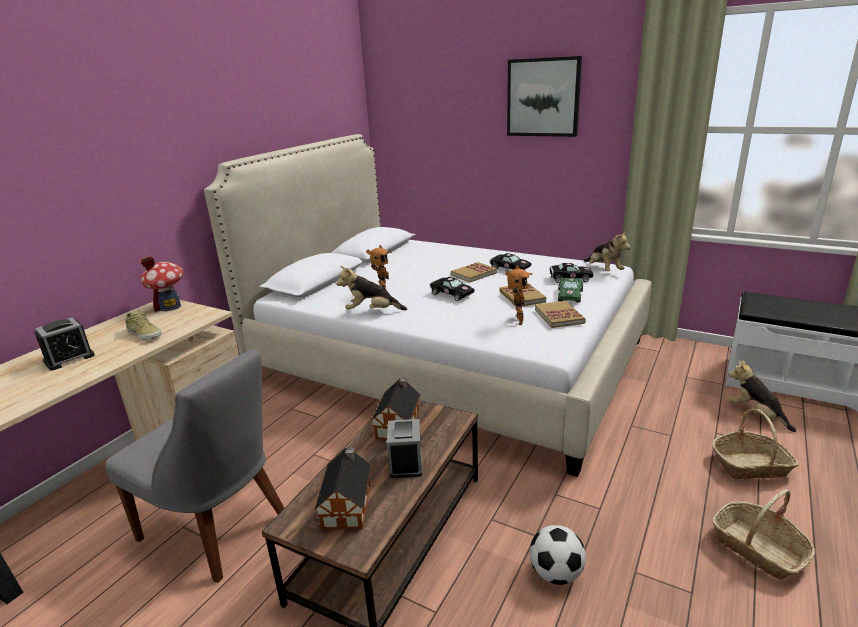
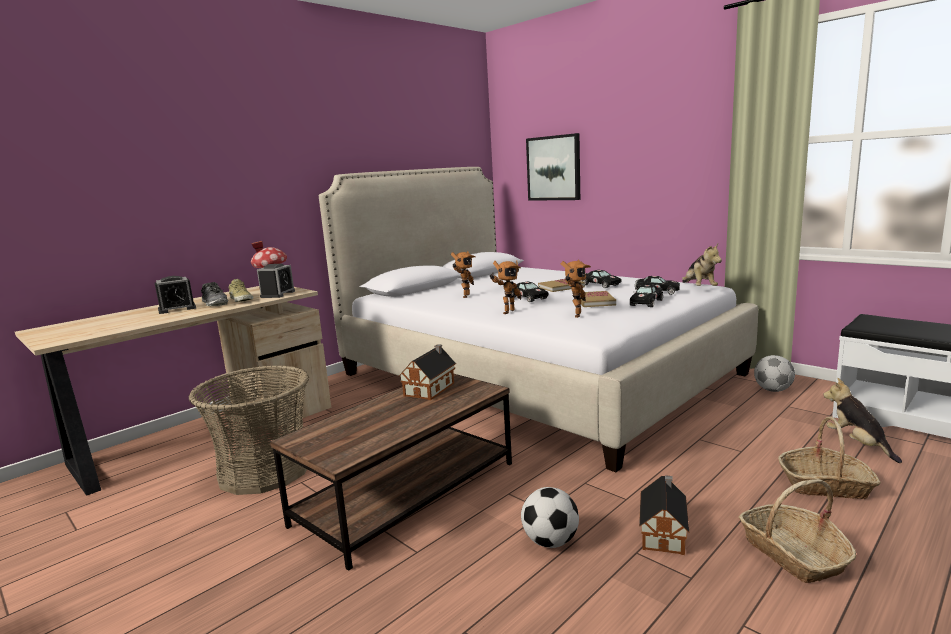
camera: 15 degrees right, 10 degrees down
(114, 344) = (215, 303): none -> shoe
(219, 529) = (264, 470): grey chair -> basket
(348, 504) = (350, 432): toy house -> toy house (663, 532)
(372, 311) = (446, 306): plush toy -> none
(406, 462) = (419, 412): alarm clock -> alarm clock (278, 294)
(442, 318) = (506, 312): none -> toy robot
(543, 97) = (646, 122): picture -> picture (554, 168)
(559, 316) = (621, 314): book -> none
(569, 295) = (646, 302): green toy car -> black toy car
(667, 359) = (773, 390): none -> football

